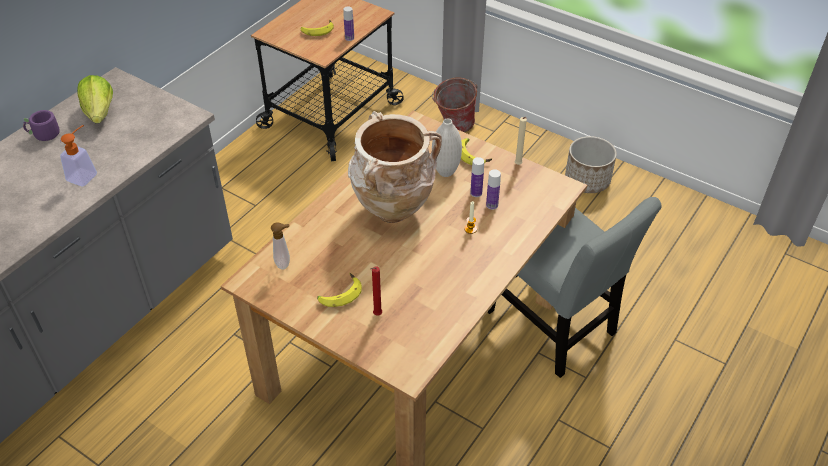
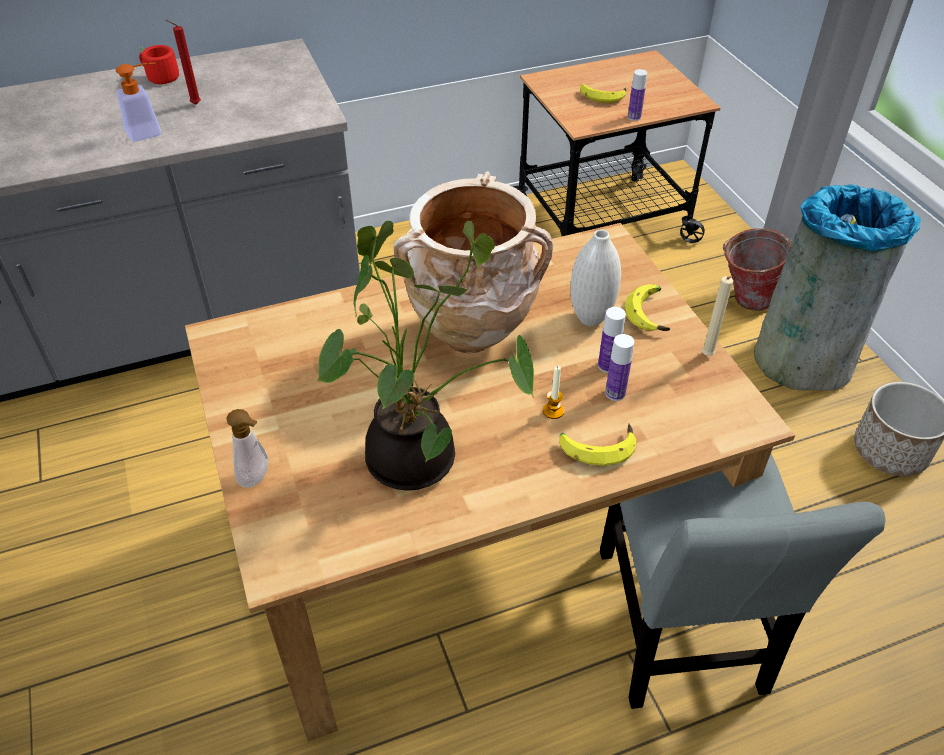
camera: 35 degrees right, 0 degrees up
(44, 135) = (159, 78): purple mug -> red mug
(100, 113) = (234, 76): lettuce -> none
(284, 263) = (277, 335): soap dispenser -> soap dispenser (257, 478)
(339, 294) = (300, 407): banana -> banana (597, 445)
(376, 315) = (316, 460): red candle -> red candle (194, 104)
(428, 287) = (419, 460): none -> potted plant
(511, 150) = (804, 360): none -> grey trash can

